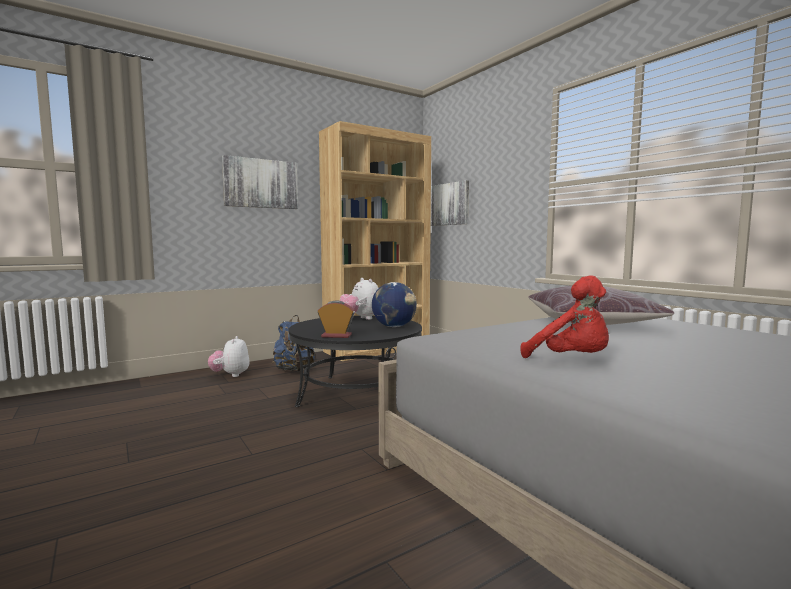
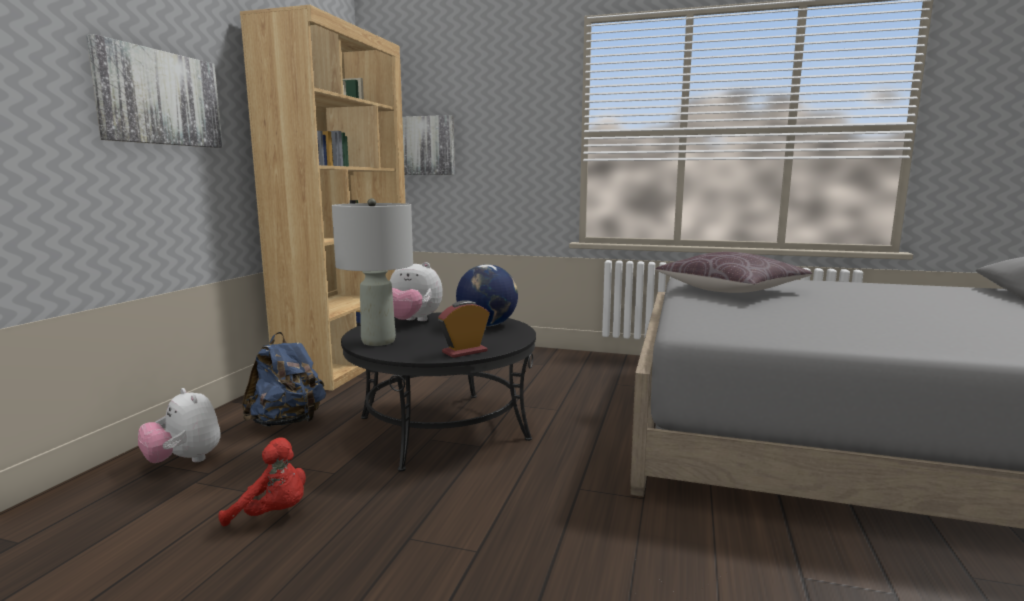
camera: 40 degrees left, 5 degrees up
(314, 324) = (378, 341): none -> grey table lamp
(571, 361) = (853, 330): red plush toy -> red plush toy (273, 514)

